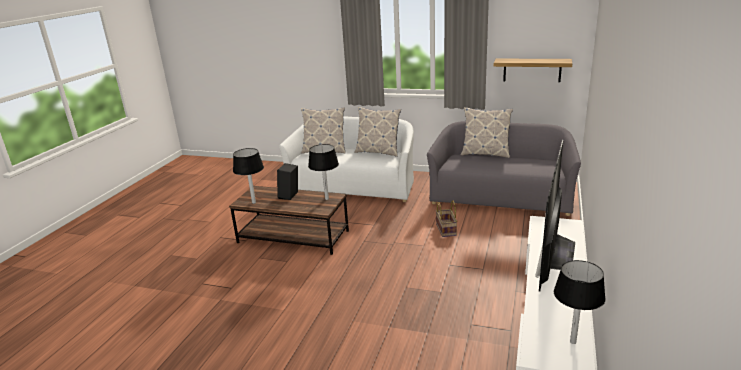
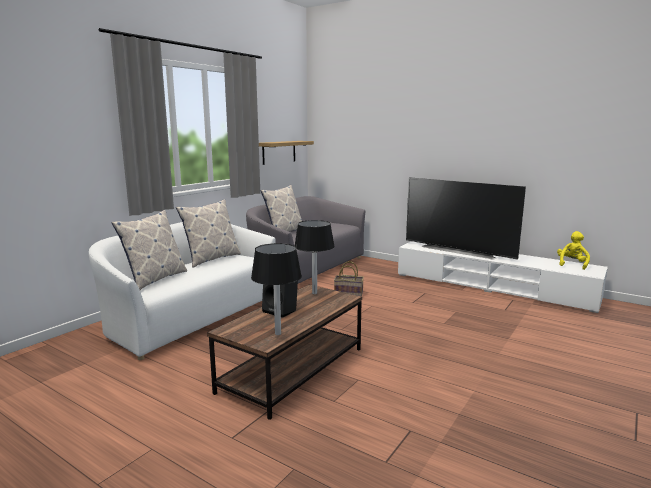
camera: 75 degrees left, 10 degrees down
(573, 342) = (572, 264): black table lamp -> yellow plush toy

